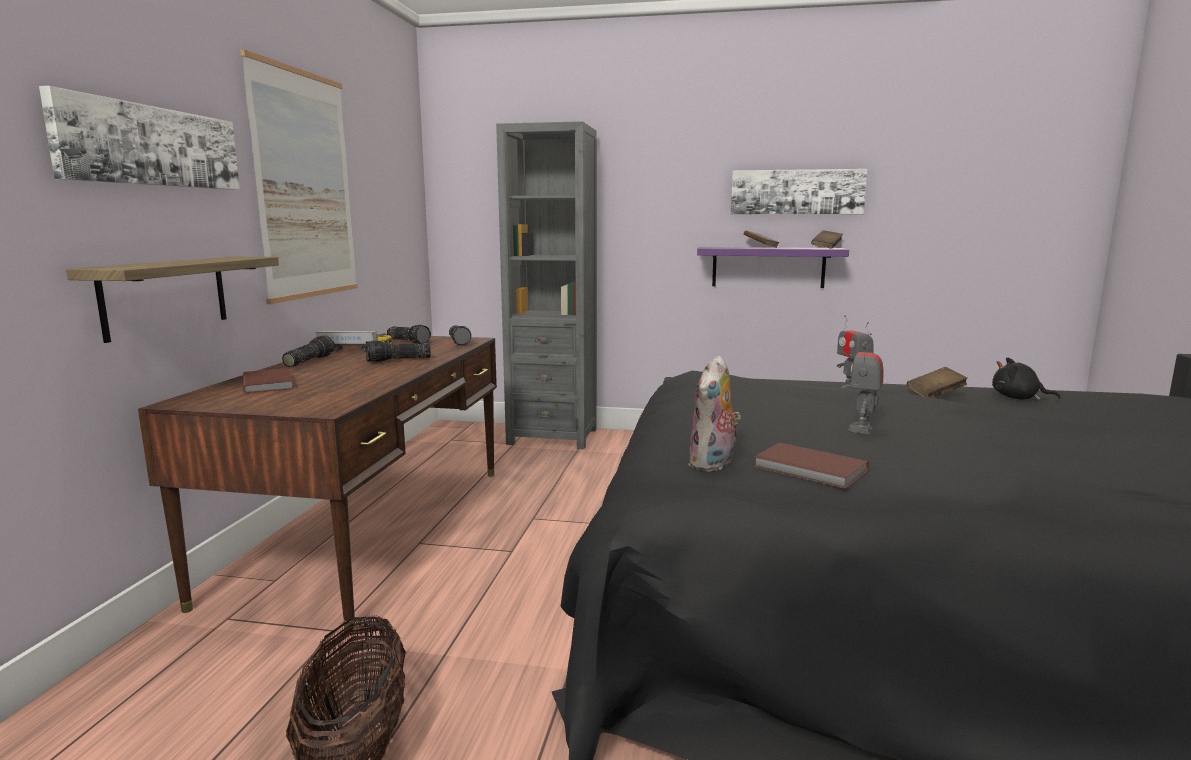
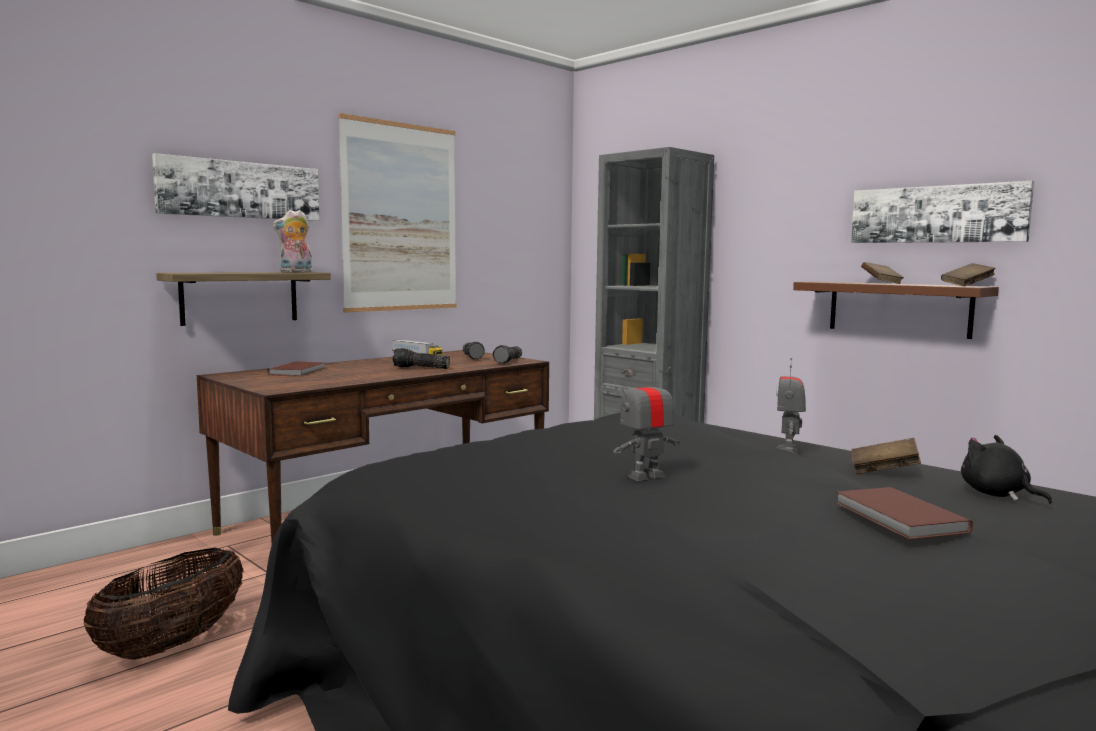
camera: 35 degrees right, 5 degrees down
(308, 361) = (365, 361): flashlight -> none
(713, 464) = (424, 471): plush toy -> plush toy (295, 272)
(768, 267) = (898, 308): purple shelf -> brown shelf
(810, 470) = (483, 491): brown book -> brown book (898, 518)

